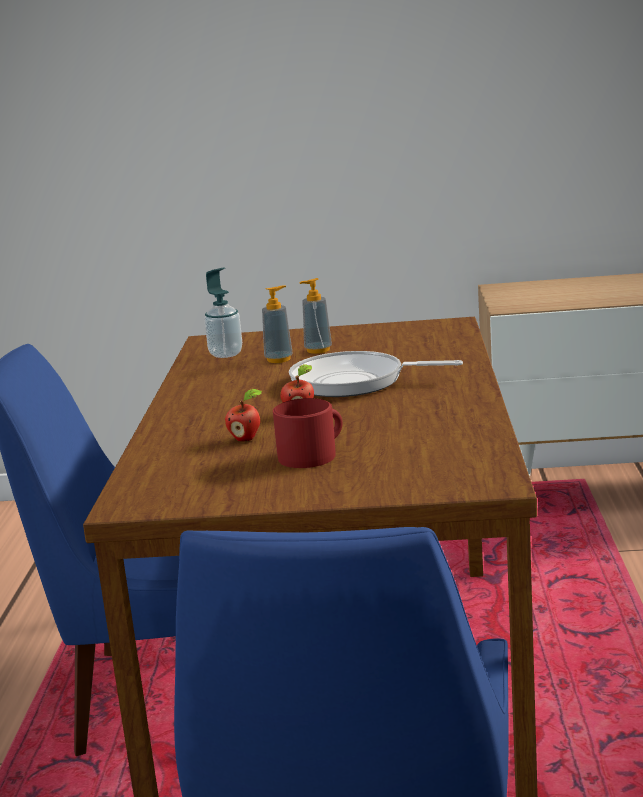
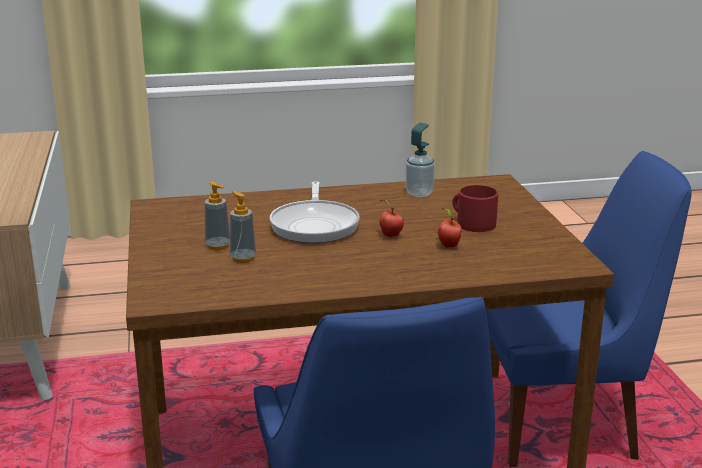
camera: 105 degrees left, 5 degrees up
(226, 354) = (215, 284): soap dispenser -> soap dispenser (419, 193)

